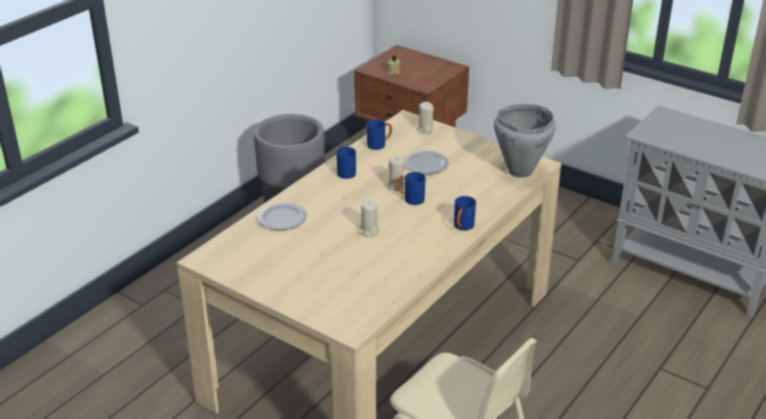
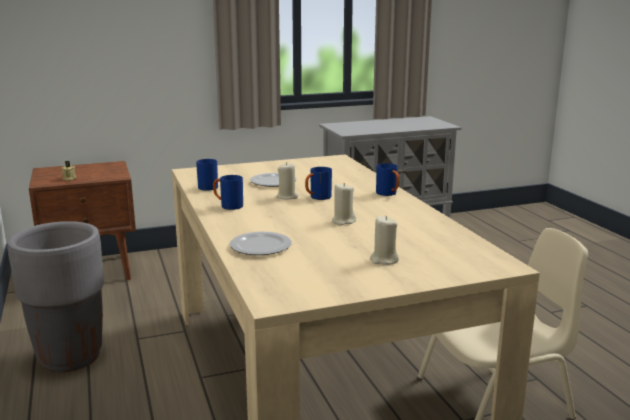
camera: 55 degrees left, 15 degrees down
(425, 130) = (219, 170): beige candle -> beige candle (384, 260)
(519, 171) = (336, 164): grey cooking pot -> none

